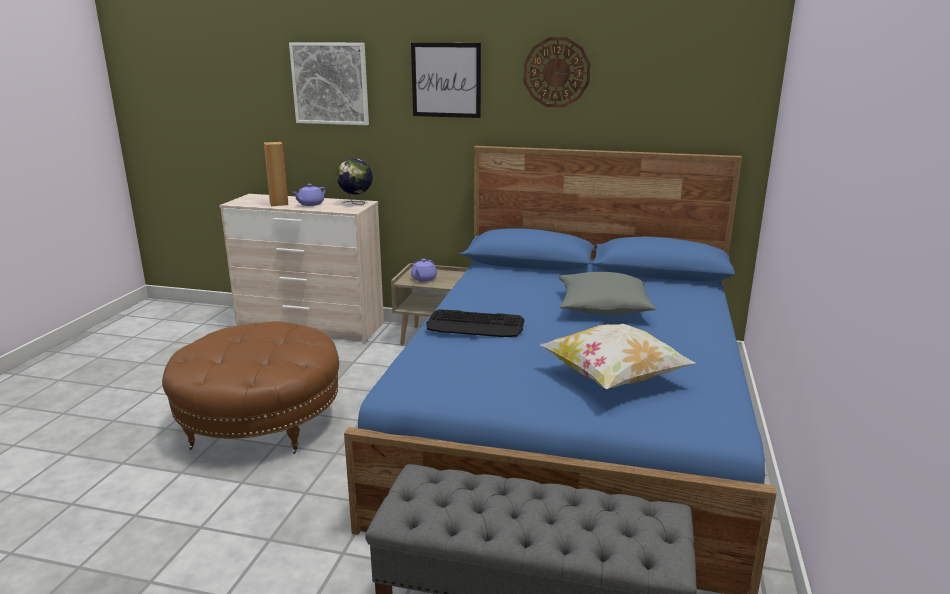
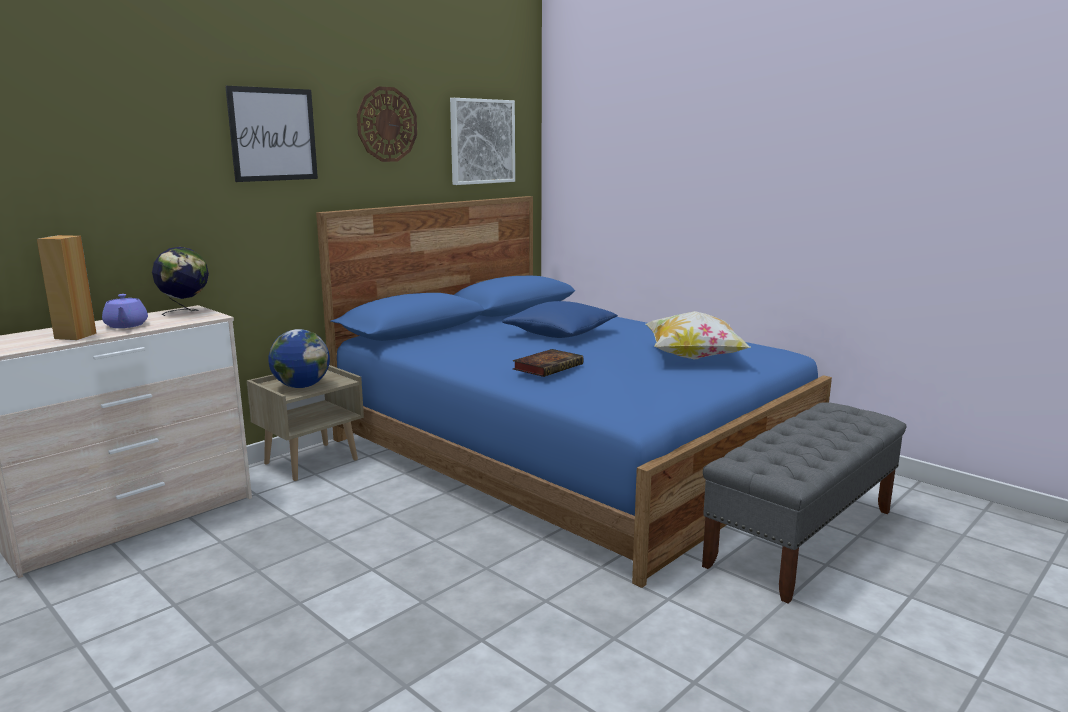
camera: 60 degrees left, 5 degrees down
(261, 423) = (354, 604): brown ottoman -> none
(330, 83) = (103, 142): picture -> picture (482, 141)
(423, 279) = (301, 386): purple teapot -> globe
(475, 325) = (548, 367): keyboard -> book
(603, 308) = (560, 334): grey pillow -> blue pillow

